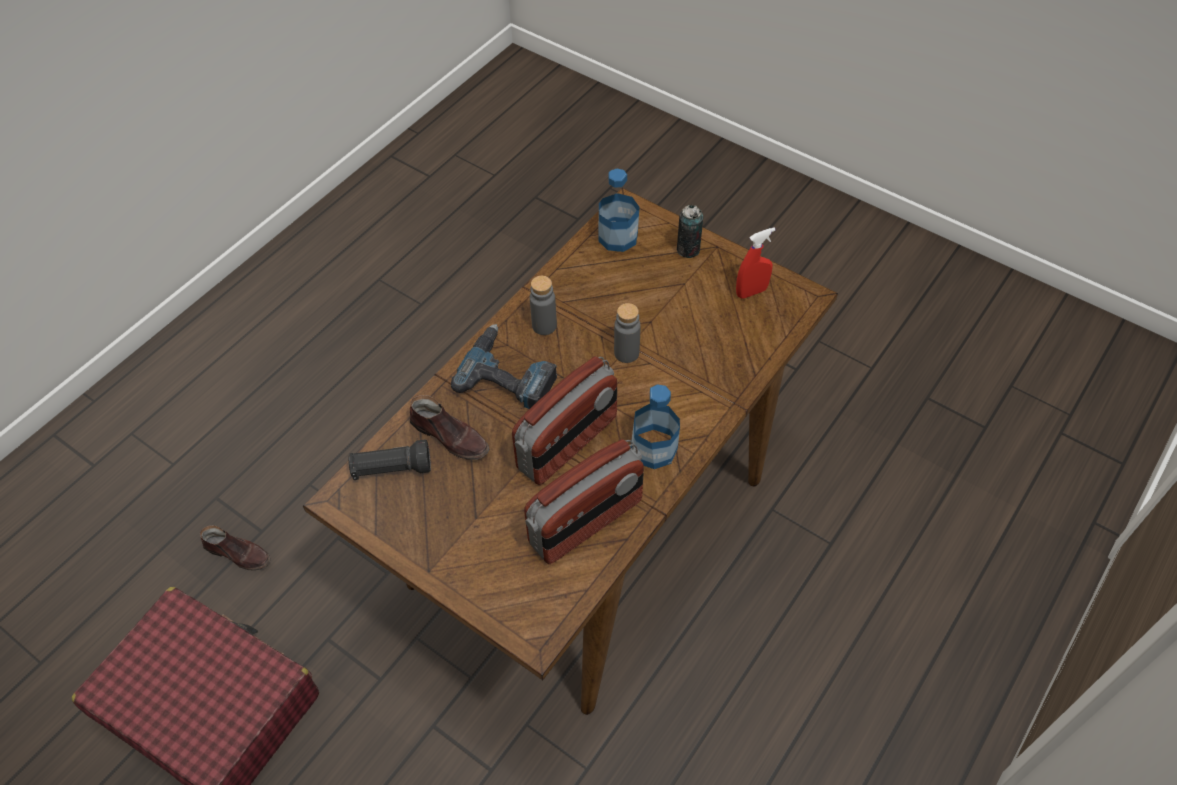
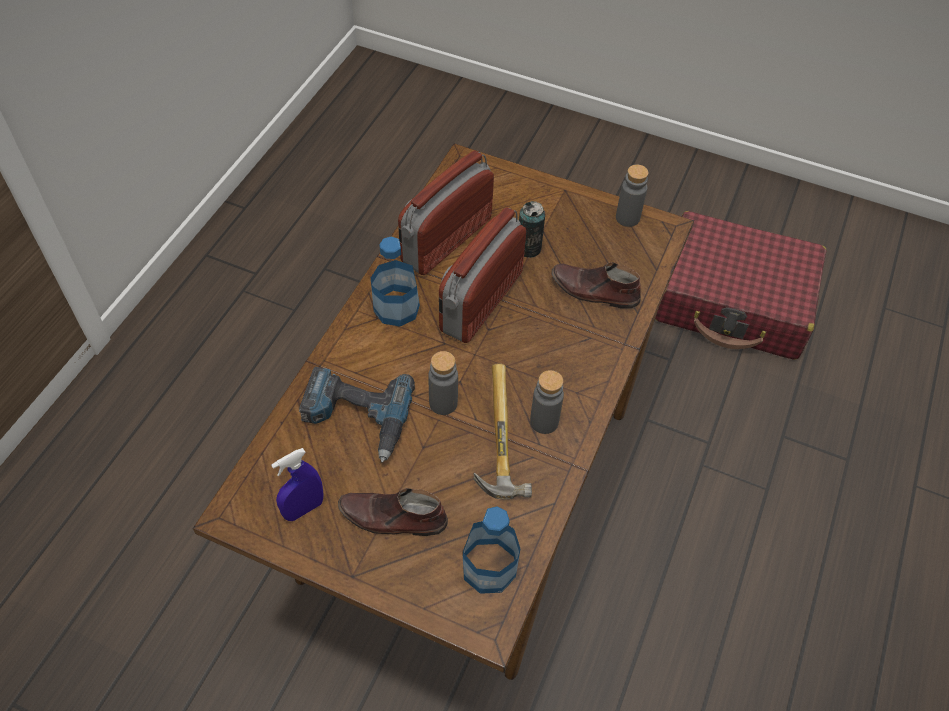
camera: 165 degrees right, 0 degrees up
(239, 553) = (789, 413): brown shoe -> brown shoe (392, 518)
(375, 519) = (627, 218): none -> grey bottle
(391, 469) = (634, 256): black flashlight -> none
(509, 374) = (562, 359): power drill -> power drill (356, 417)
(589, 321) = (494, 435): none -> hammer
(688, 250) = (391, 563): can -> can (528, 248)
(751, 292) = (303, 509): red spray bottle -> blue spray bottle

